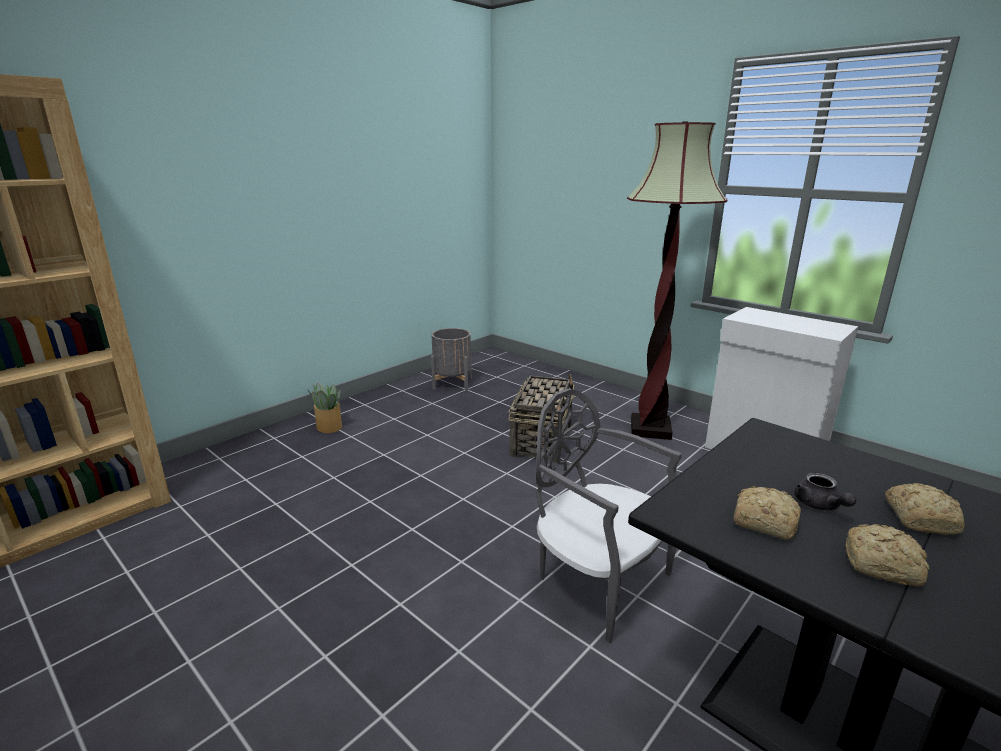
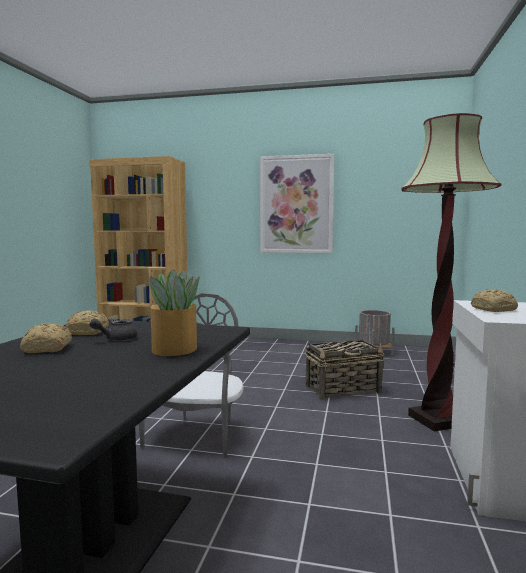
camera: 60 degrees right, 15 degrees down
(306, 187) = (296, 204): none -> picture
(329, 427) = (269, 346): potted plant -> potted plant (173, 349)
(920, 518) = (113, 356): bread -> bread (494, 309)

